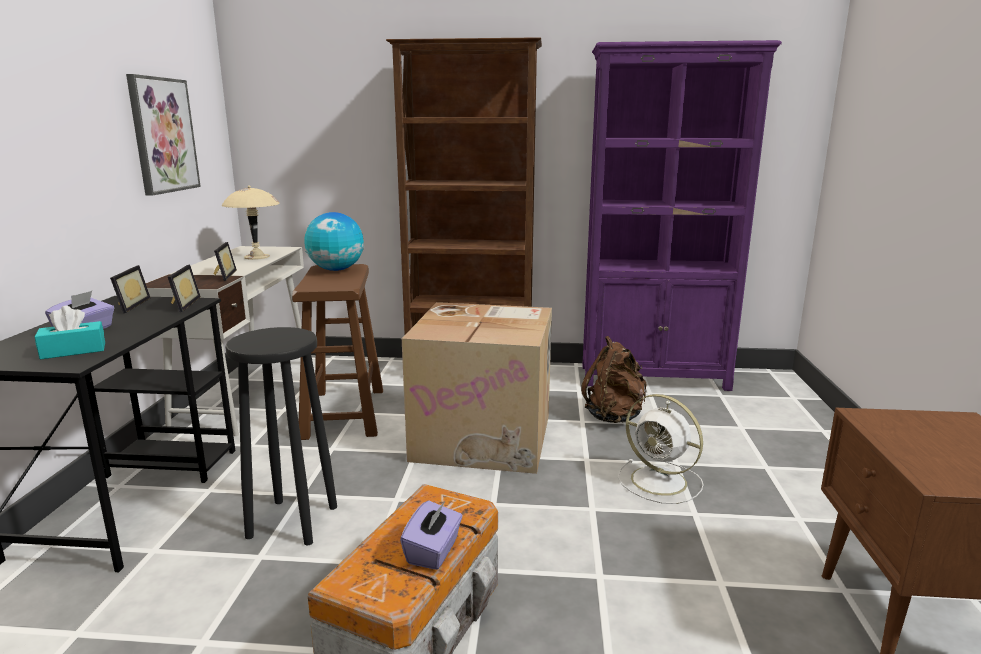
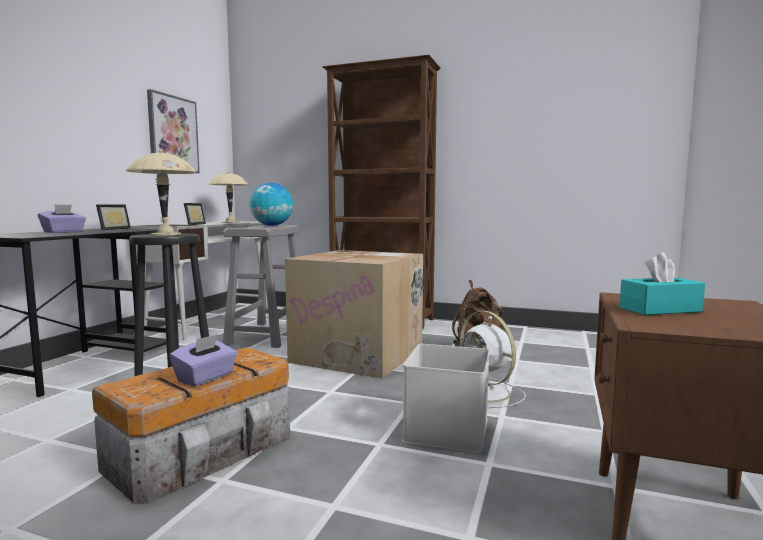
camera: 15 degrees right, 10 degrees down
(73, 351) = (39, 234): turquoise tissue box -> turquoise tissue box (660, 309)
(181, 304) = (142, 229): picture frame -> none
(271, 338) = (165, 234): none -> beige table lamp
(344, 413) = (267, 335): brown stool -> grey stool
(654, 378) = (533, 334): purple bookcase -> none
(656, 544) = (448, 431): none -> white storage box

